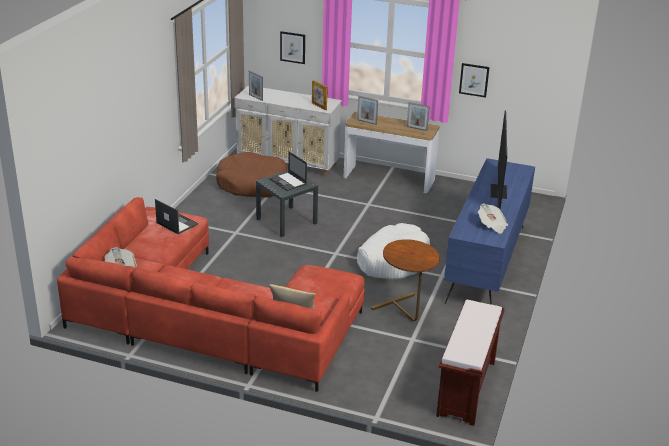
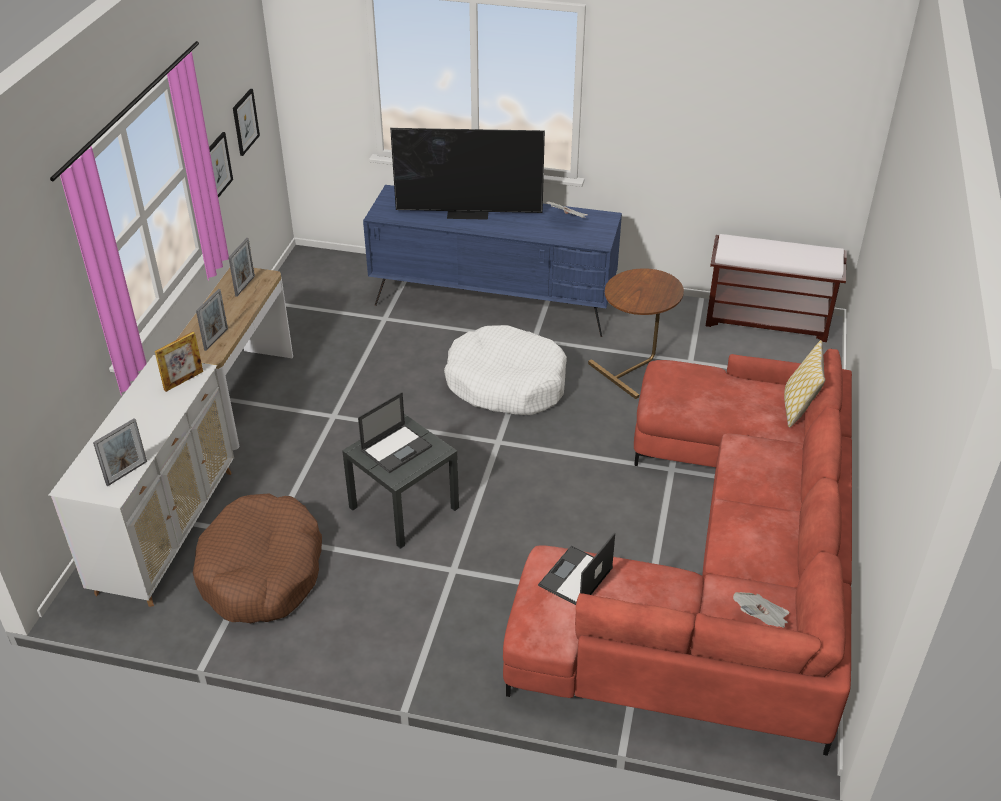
camera: 95 degrees left, 10 degrees up
(292, 47) = (43, 356): picture -> picture (245, 122)

